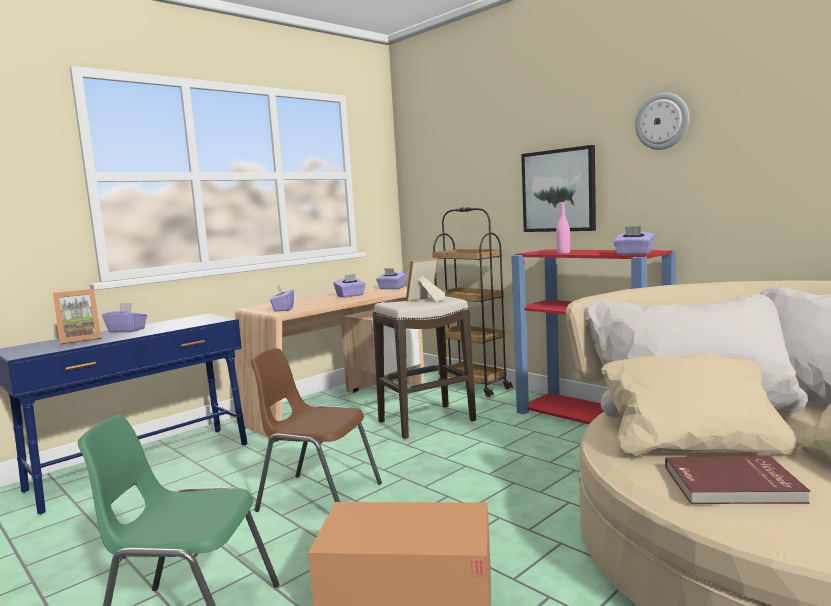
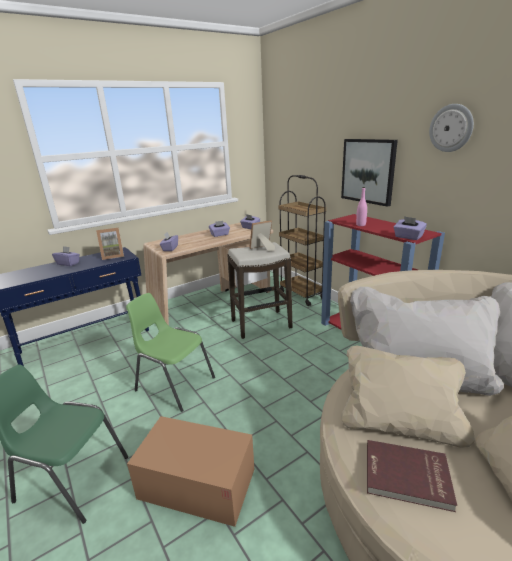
camera: 10 degrees right, 15 degrees up
(80, 339) = (37, 271): picture frame -> picture frame (113, 256)
(318, 497) = (174, 384): brown chair -> green chair

